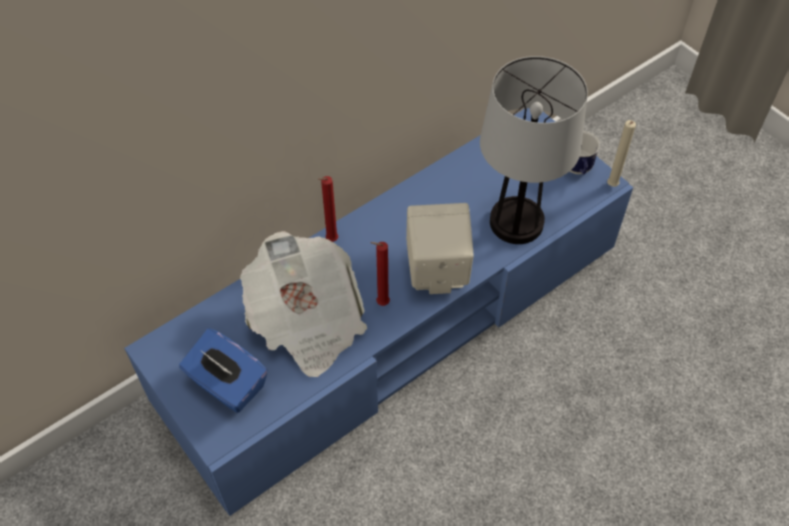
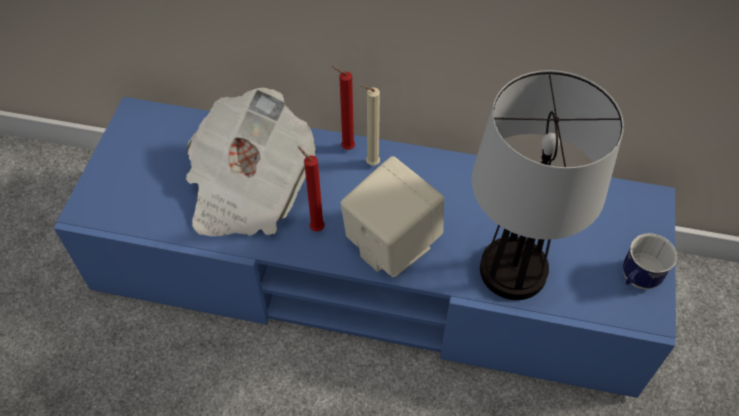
camera: 50 degrees right, 0 degrees up
(227, 384) = (141, 180): blue tissue box -> none
(611, 186) = (651, 324): beige candle -> beige candle (370, 164)

